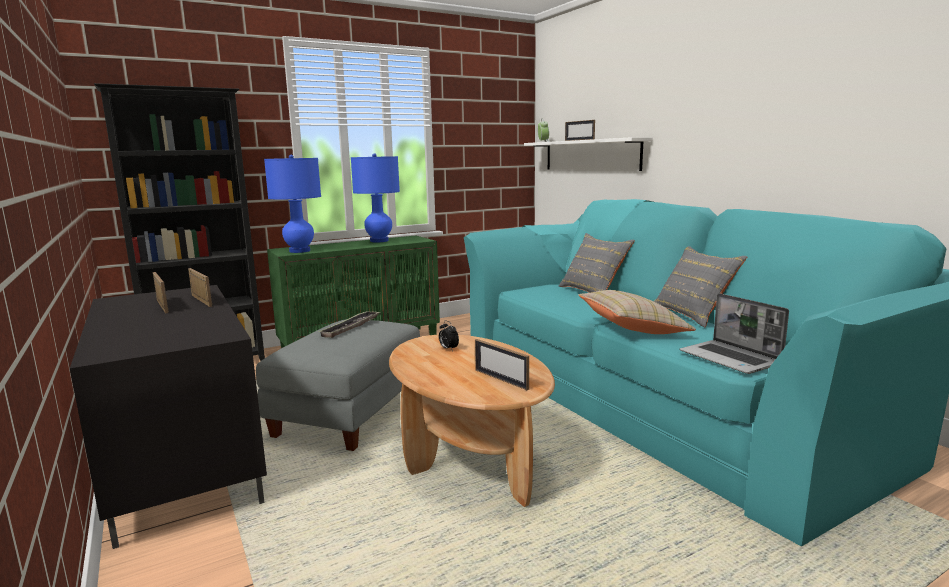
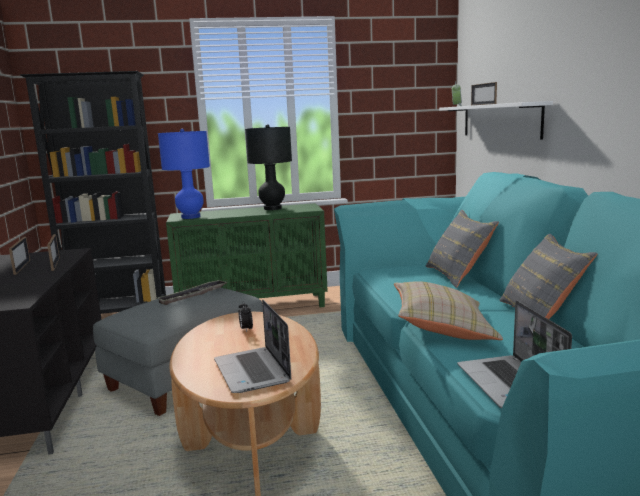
camera: 20 degrees right, 0 degrees up
(379, 241) = (272, 208): blue table lamp -> black table lamp
(501, 379) = (253, 371): picture frame -> laptop

